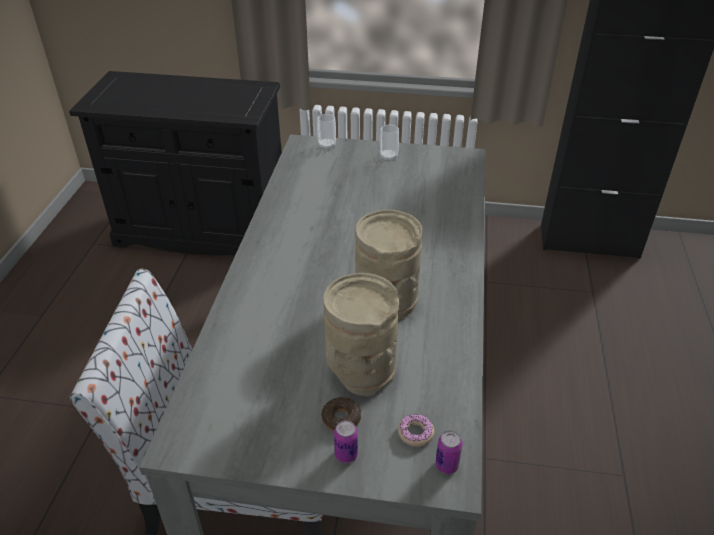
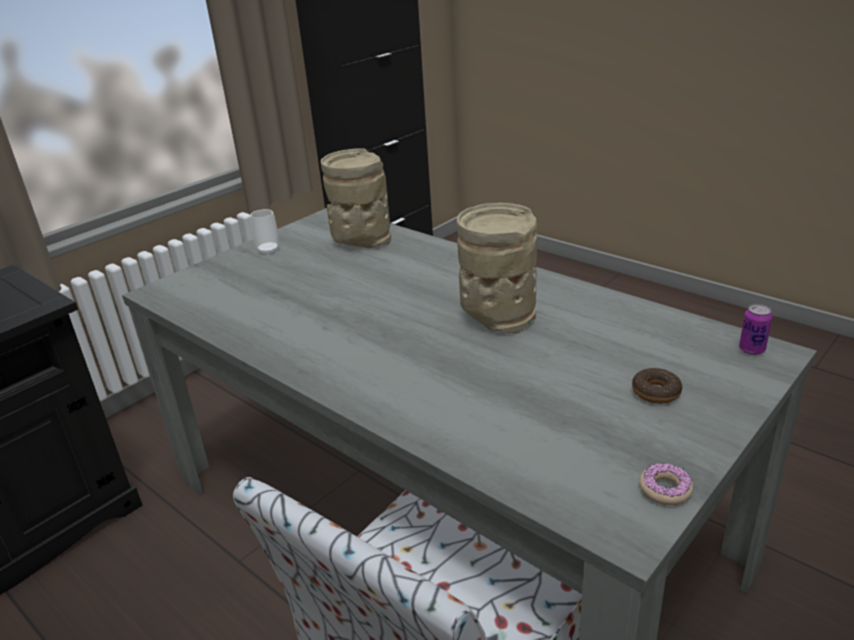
camera: 55 degrees left, 10 degrees down
(327, 146) = (188, 278): cup -> none
(346, 454) = (710, 403): can -> none
(360, 369) = (589, 360): beige vase -> beige vase (360, 241)
(415, 433) = (702, 354): donut -> donut (665, 489)

